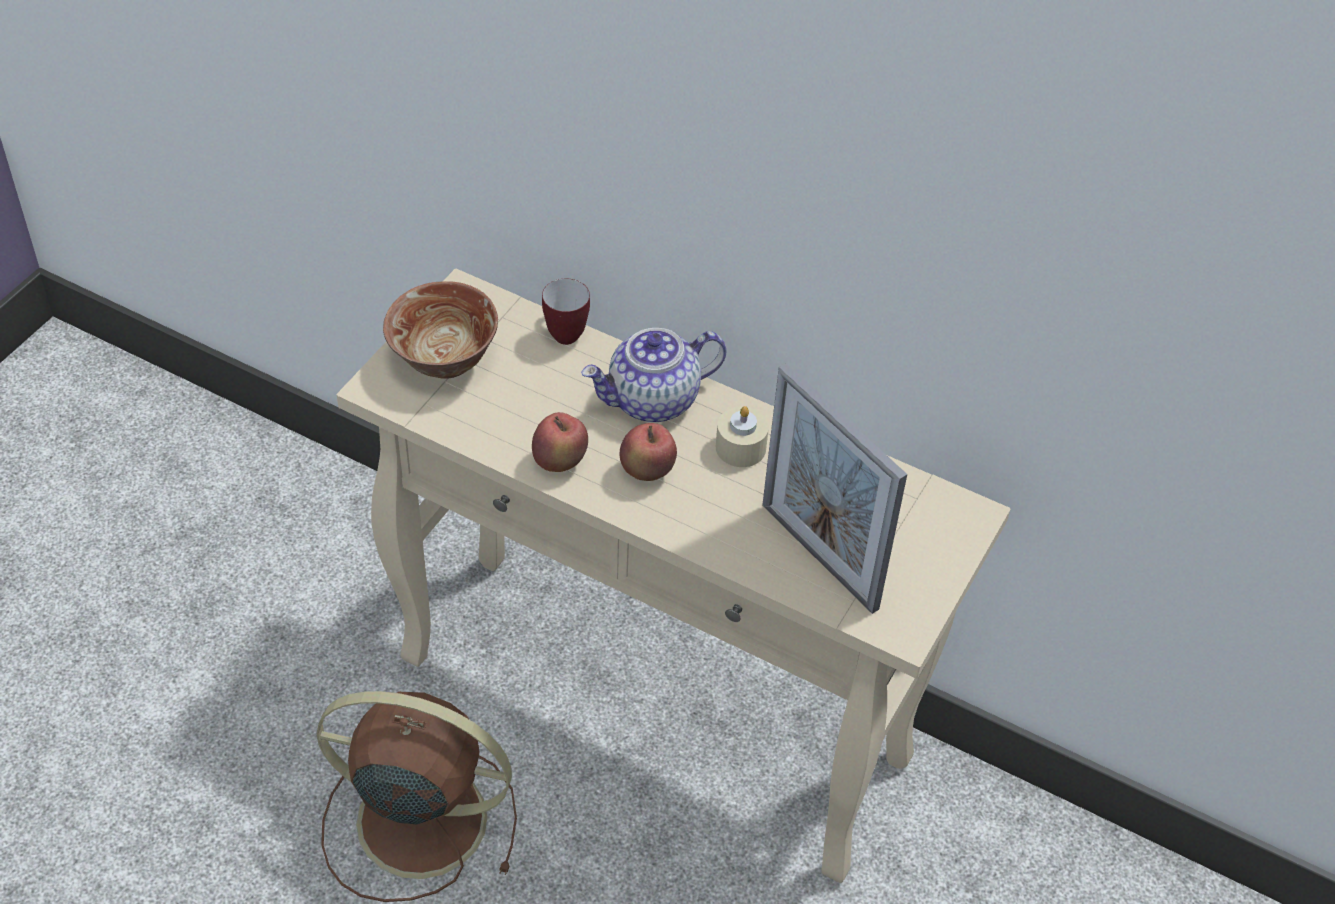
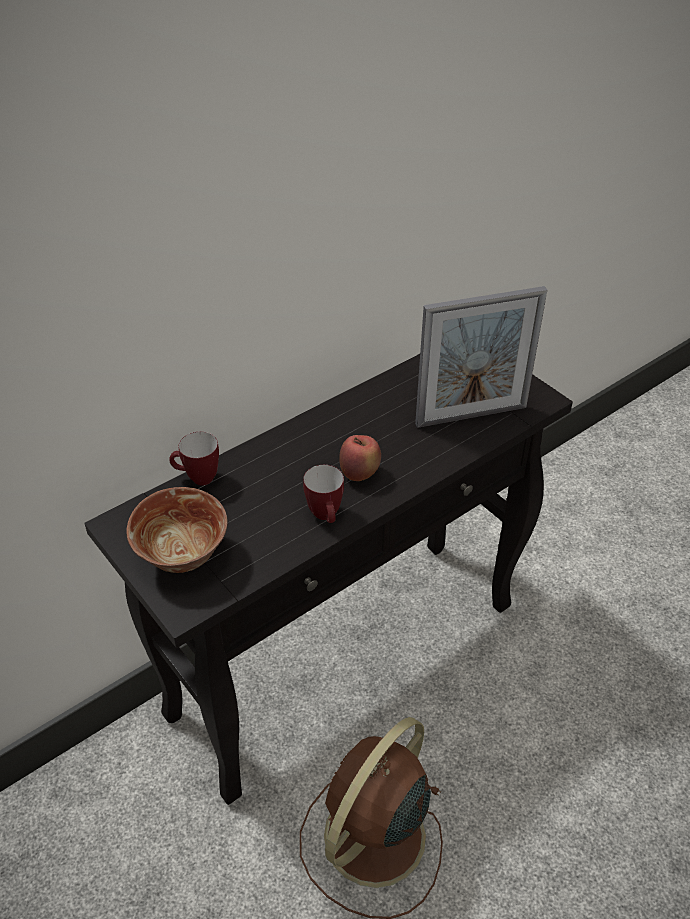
camera: 65 degrees left, 5 degrees down
(560, 462) = (326, 517): apple -> mug
(652, 401) = (295, 452): teapot -> none
(657, 710) = (346, 657): beige console table -> black console table
(740, 448) = (361, 423): beige candle -> none

